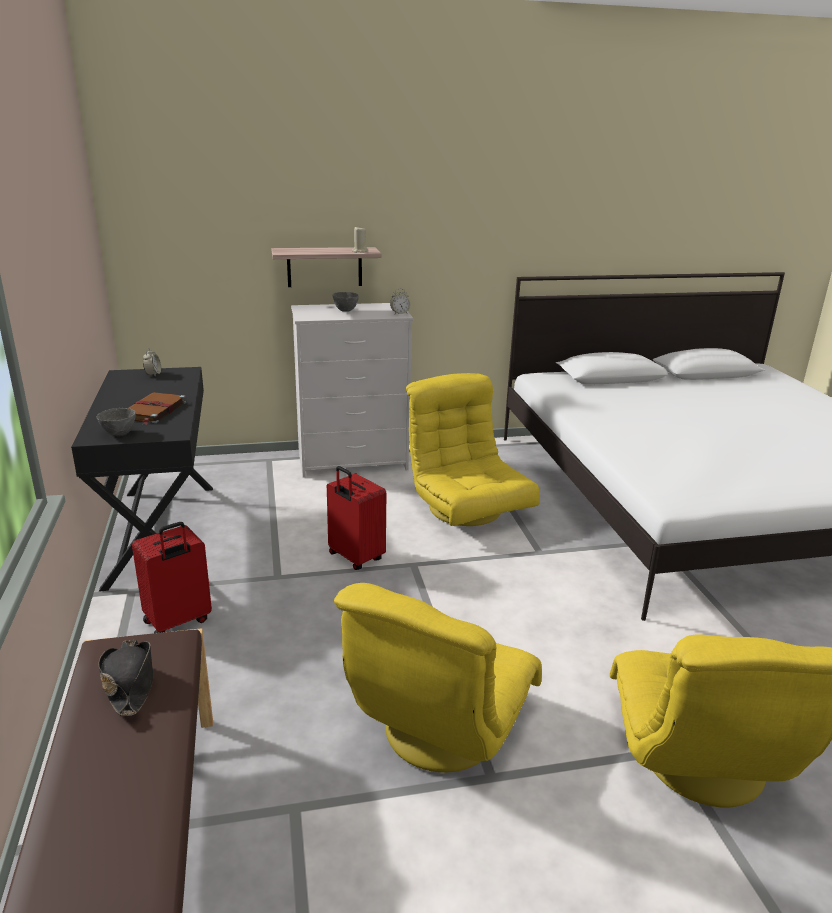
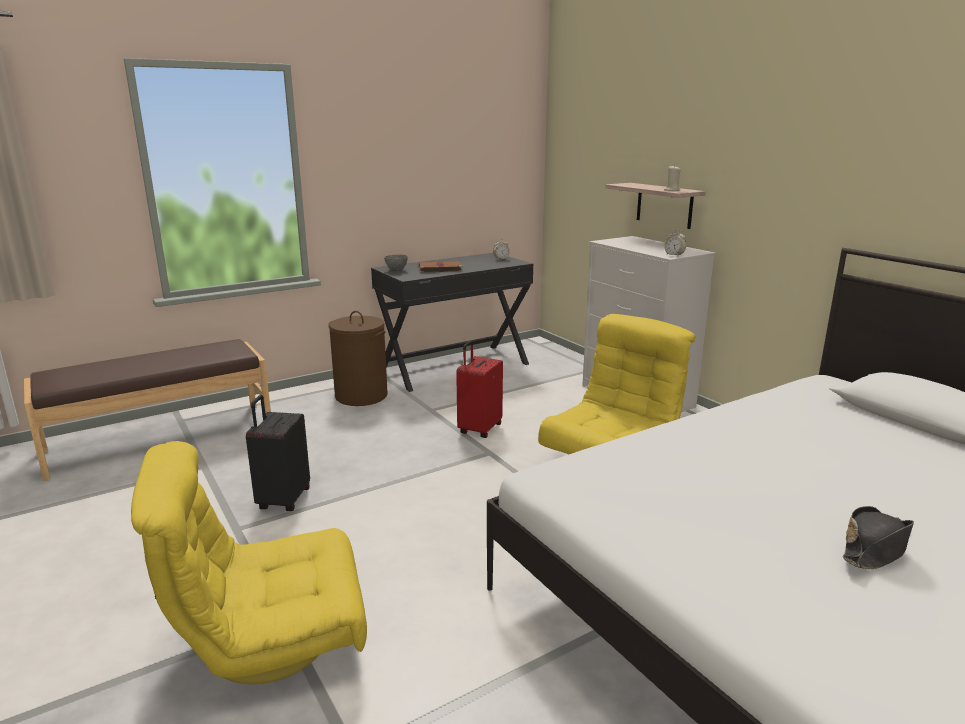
camera: 70 degrees right, 5 degrees down
(129, 682) = (204, 352): black hat -> black hat (875, 548)
(178, 622) = (361, 396): red suitcase -> brown laundry basket
(345, 310) = (647, 245): grey bowl -> none
(438, 729) = (283, 500): yellow armchair -> black suitcase

